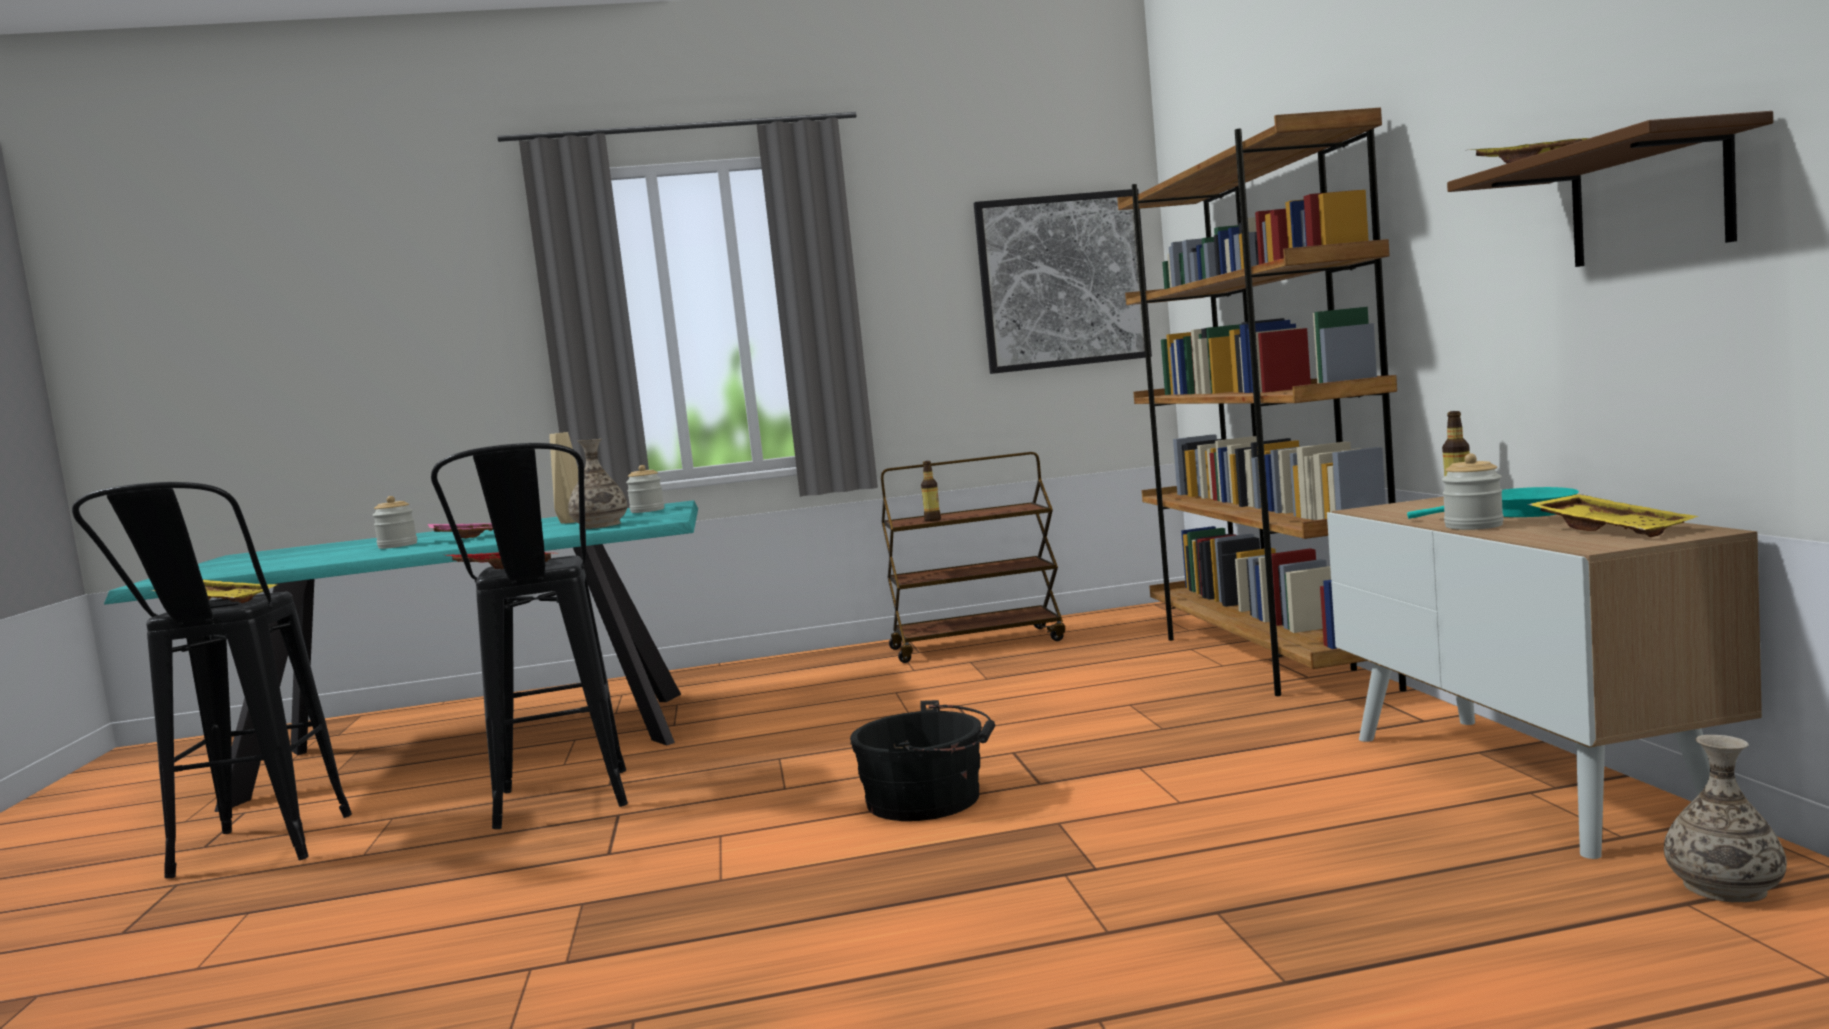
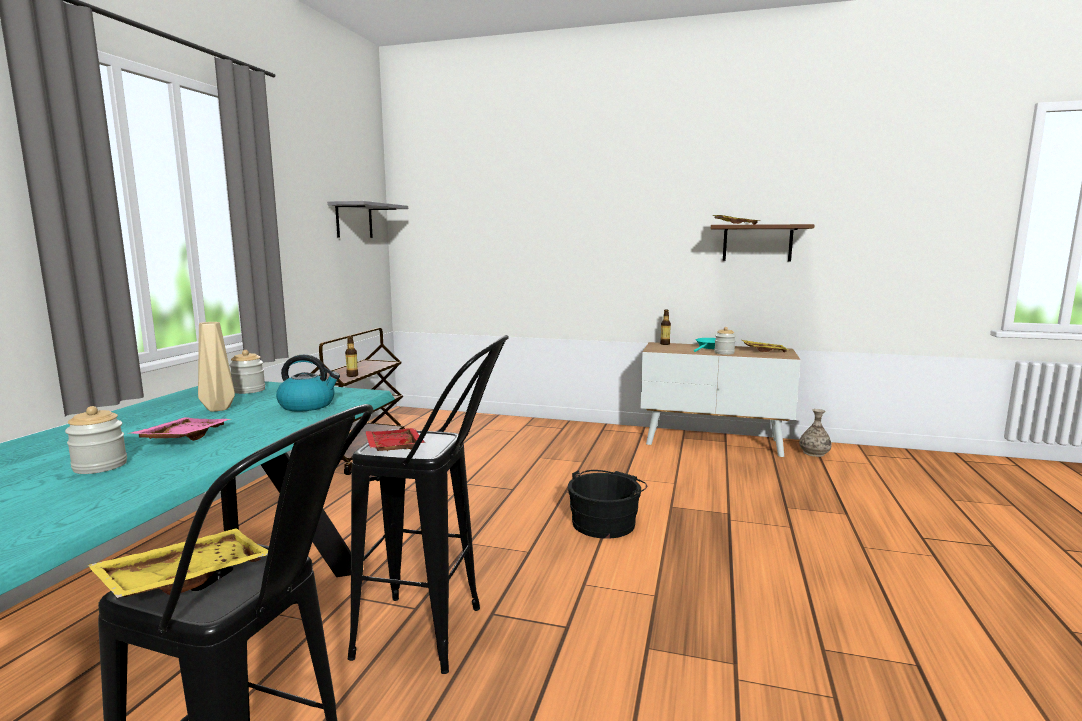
camera: 65 degrees left, 5 degrees up
(600, 526) = (308, 405): vase -> kettle
(1062, 281) = (354, 220): picture -> grey shelf
(1265, 658) = (524, 425): brown bookcase -> none

